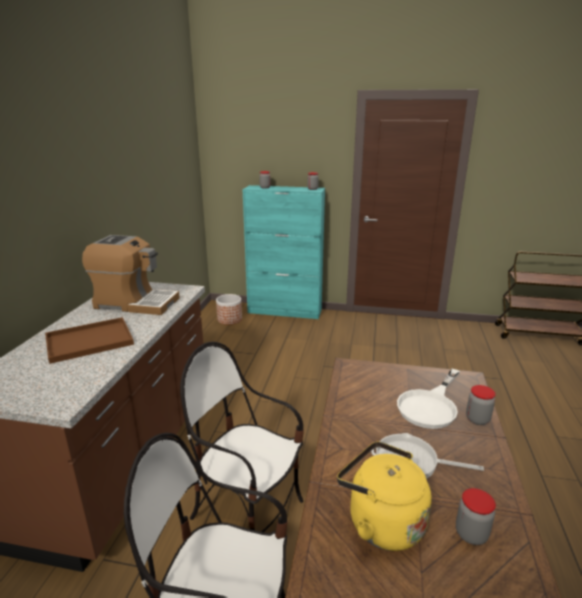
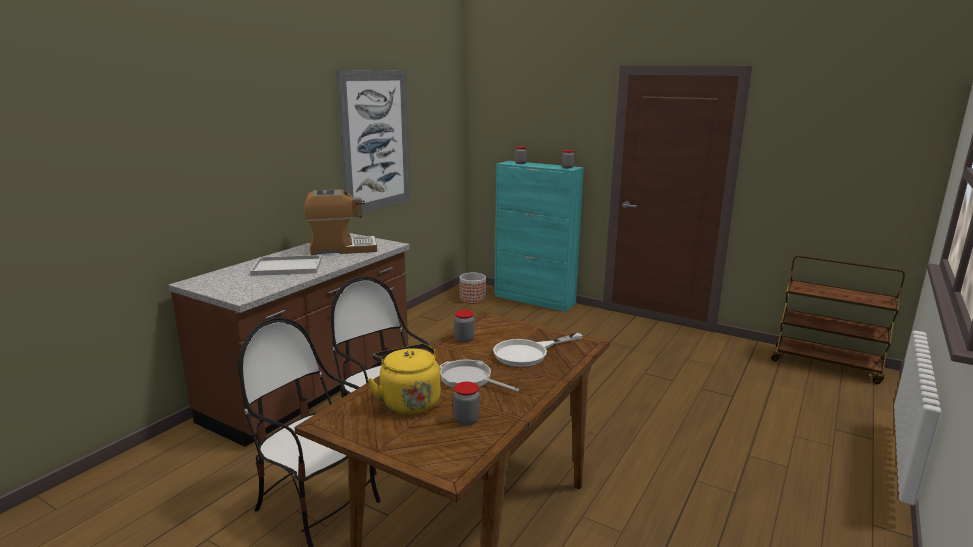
camera: 20 degrees right, 5 degrees down
(91, 340) = (289, 266): brown tray -> white tray
(133, 175) = (375, 141): none -> picture
(135, 303) = (342, 248): coffee machine -> coffee machine turned 45 degrees counterclockwise
(477, 419) = (559, 367): jar -> jar (464, 339)

